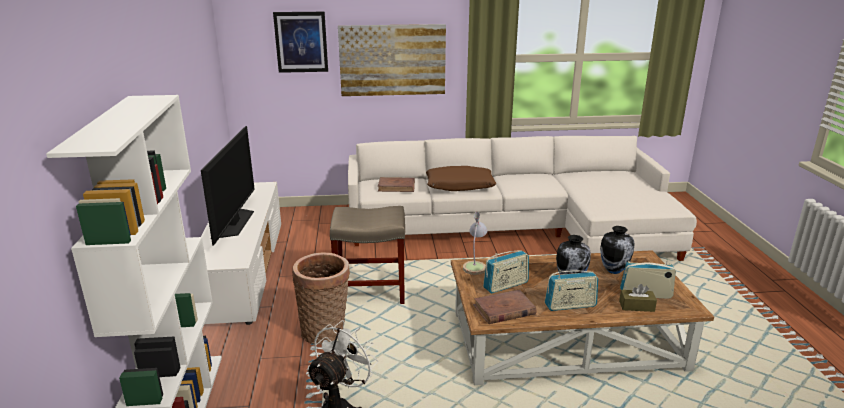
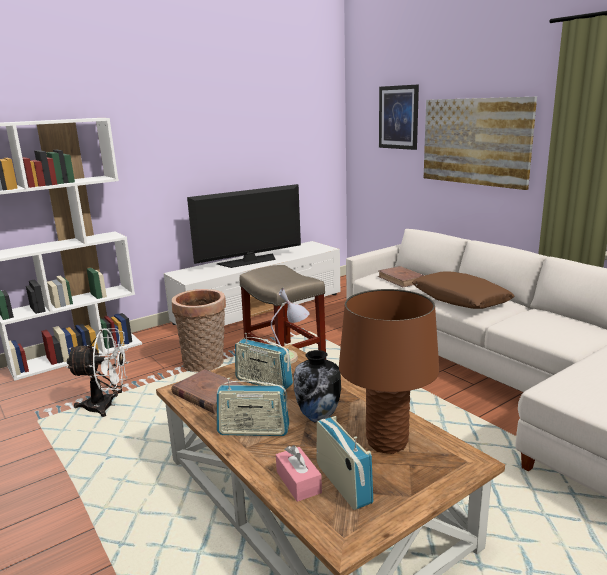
camera: 60 degrees right, 5 degrees down
(570, 305) = (253, 431): radio -> radio turned 45 degrees counterclockwise
(614, 270) = (387, 443): vase -> brown table lamp
(636, 306) = (298, 482): brown tissue box -> pink tissue box

